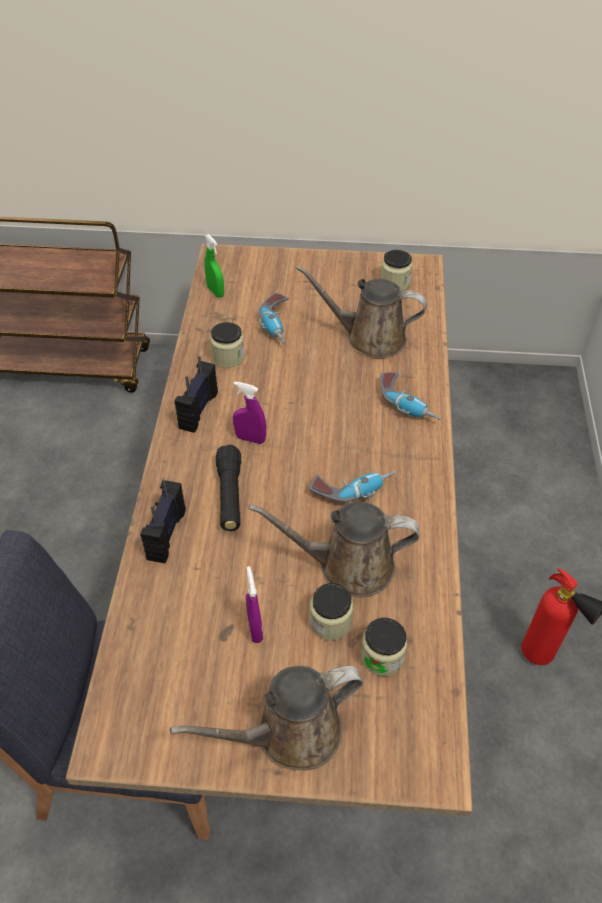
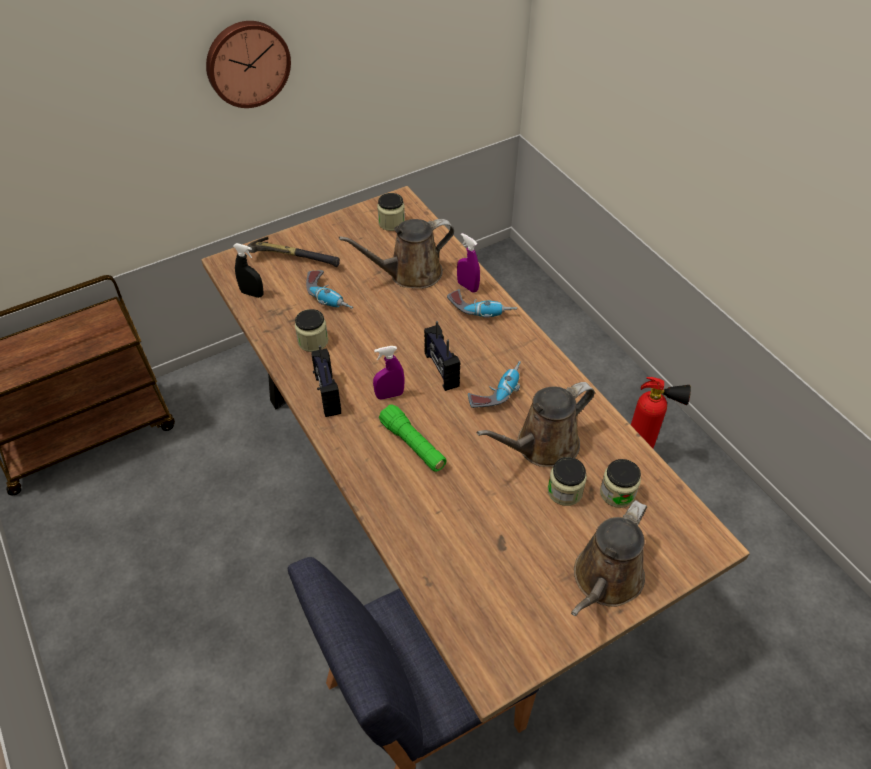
camera: 35 degrees left, 0 degrees up
(165, 534) = (391, 501): radio -> radio (441, 370)
(215, 291) = (252, 293): green spray bottle -> black spray bottle
(230, 495) = (413, 445): black flashlight -> green flashlight
(255, 628) = (518, 527): purple spray bottle -> purple spray bottle (467, 286)
(278, 276) = (294, 258): none -> hammer
(302, 64) = (247, 63): none -> wall clock

